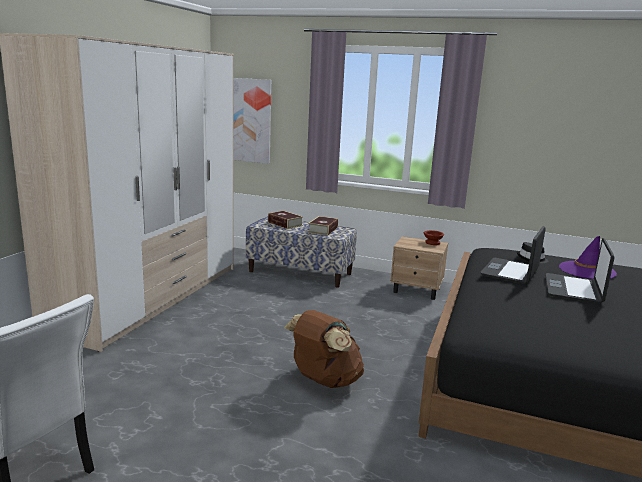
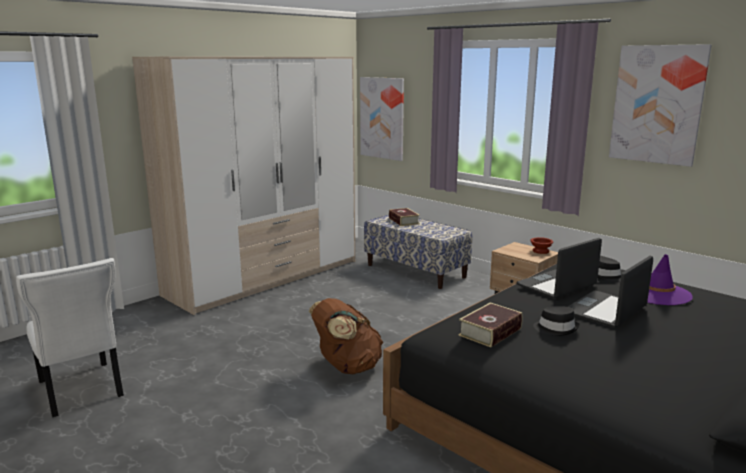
camera: 25 degrees right, 0 degrees up
(323, 230) = (434, 229): book -> book (490, 332)
(533, 109) = (657, 104): none -> picture
(562, 311) = (556, 328): none -> black hat

